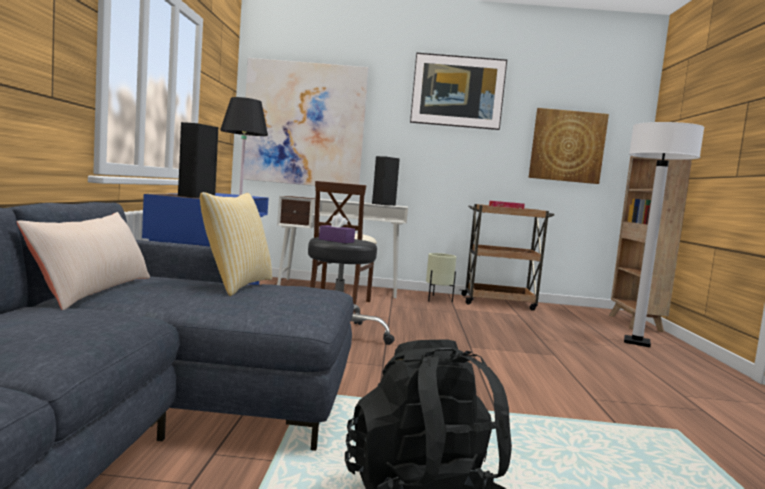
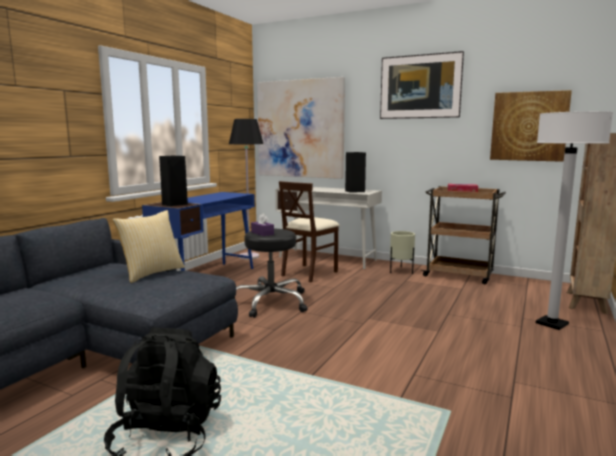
camera: 25 degrees right, 5 degrees up
(93, 290) = (68, 276): beige pillow -> none

